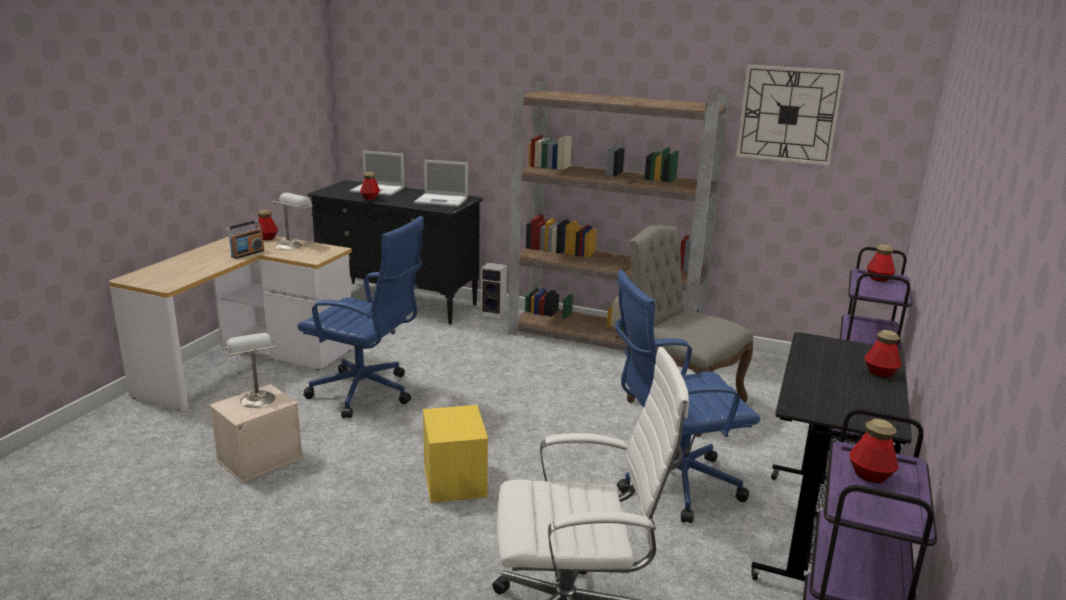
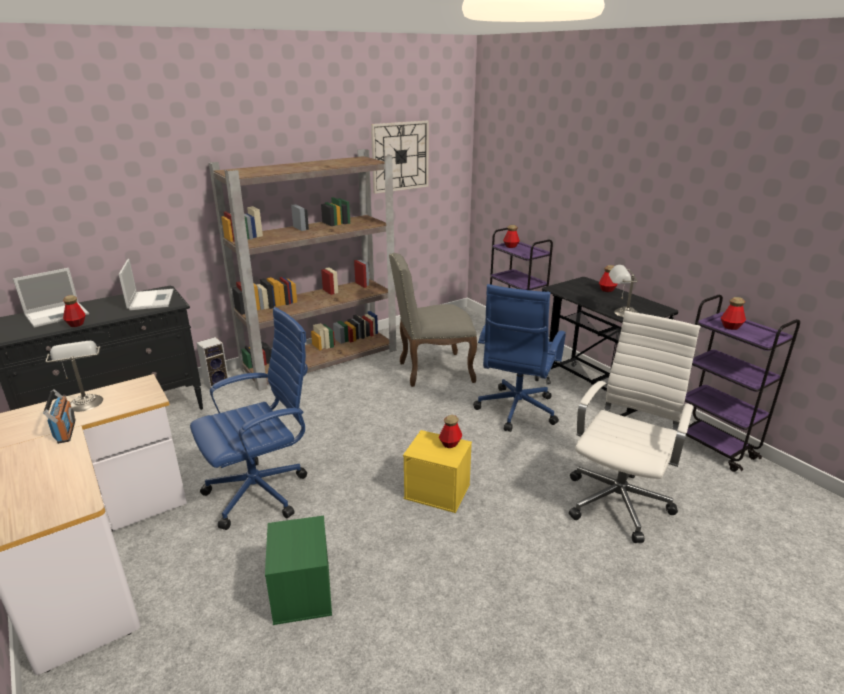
camera: 55 degrees left, 5 degrees up
(255, 396) = (283, 538): white table lamp -> white table lamp (621, 313)
(260, 459) = (301, 591): beige storage box -> green storage box
(267, 238) = (36, 409): bottle -> bottle (450, 444)
(442, 200) = (151, 299): laptop -> laptop turned 60 degrees counterclockwise

